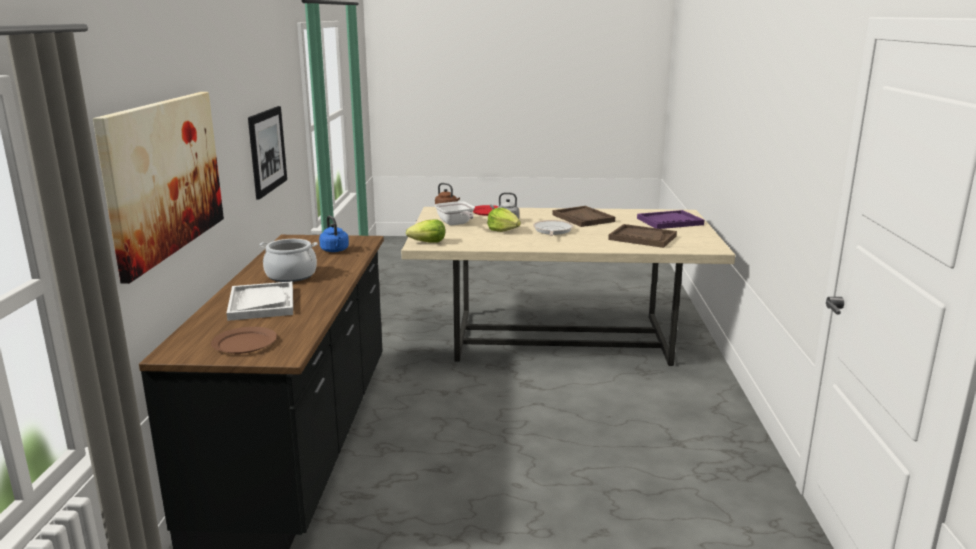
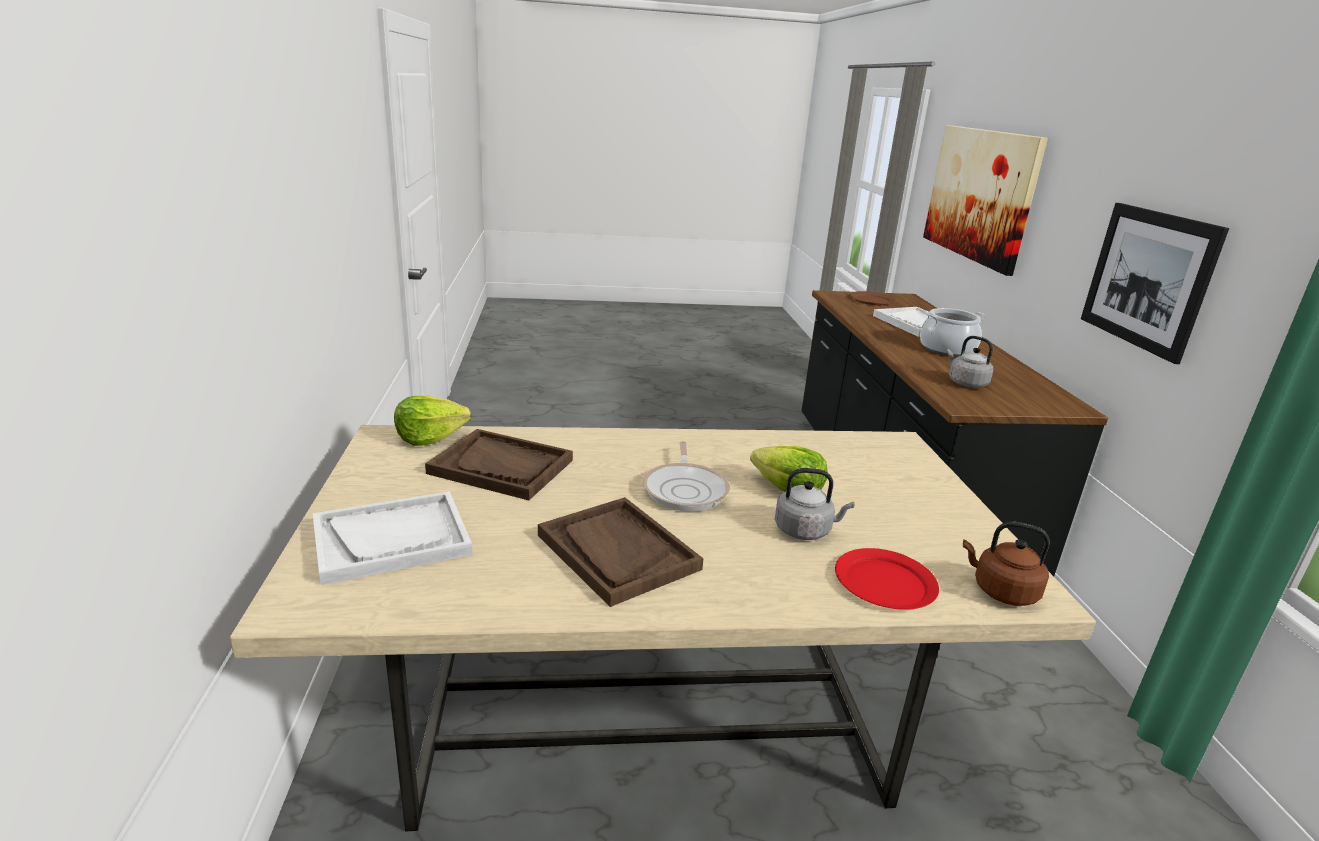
camera: 170 degrees right, 5 degrees up
(335, 250) = (965, 383): blue kettle -> grey kettle
(428, 242) = (893, 448): lettuce -> lettuce (429, 437)
(456, 224) = (905, 513): frying pan -> none
(669, 221) = (392, 539): purple tray -> white tray

